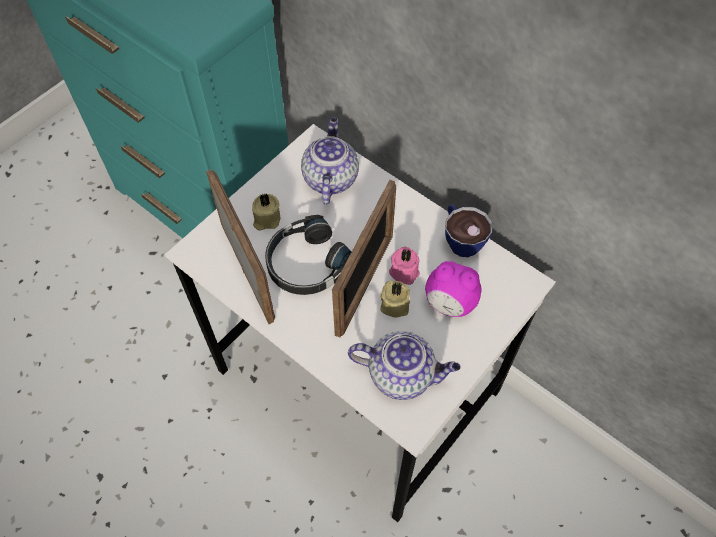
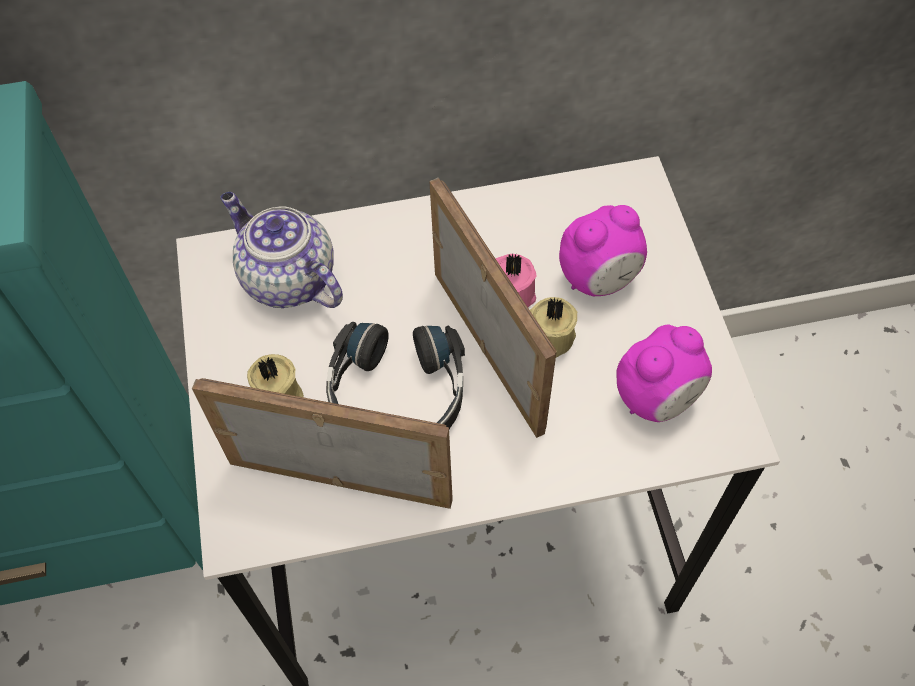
camera: 50 degrees left, 0 degrees up
(402, 374) = (657, 398): teapot -> alarm clock
(460, 239) = (518, 204): cup -> none

